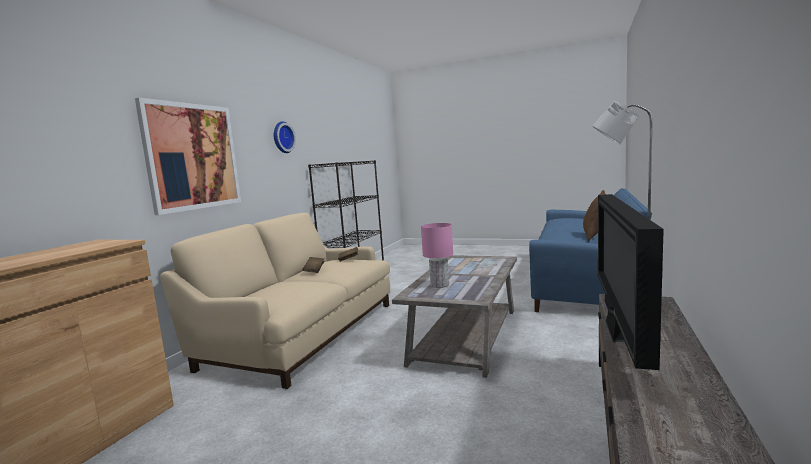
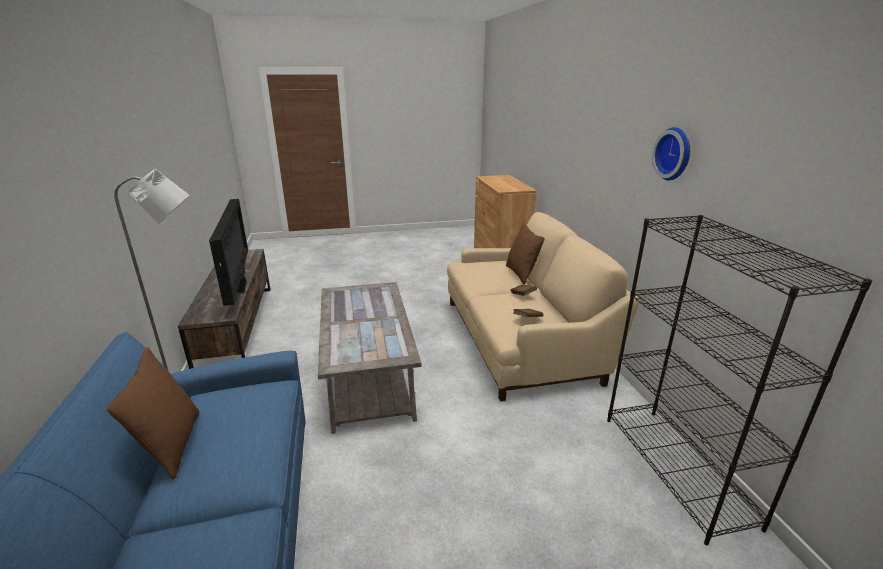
camera: 145 degrees right, 15 degrees up
(192, 156) = (583, 154): picture -> none
(263, 286) = (521, 274): none -> brown pillow
(439, 285) = (374, 301): pink table lamp -> none

